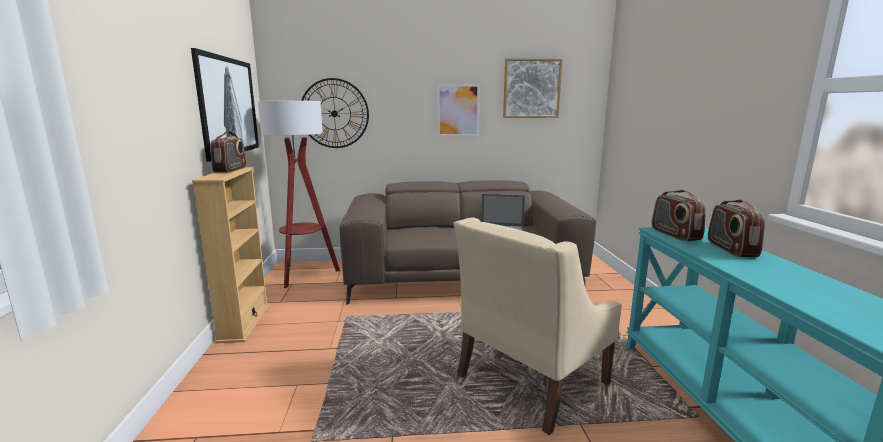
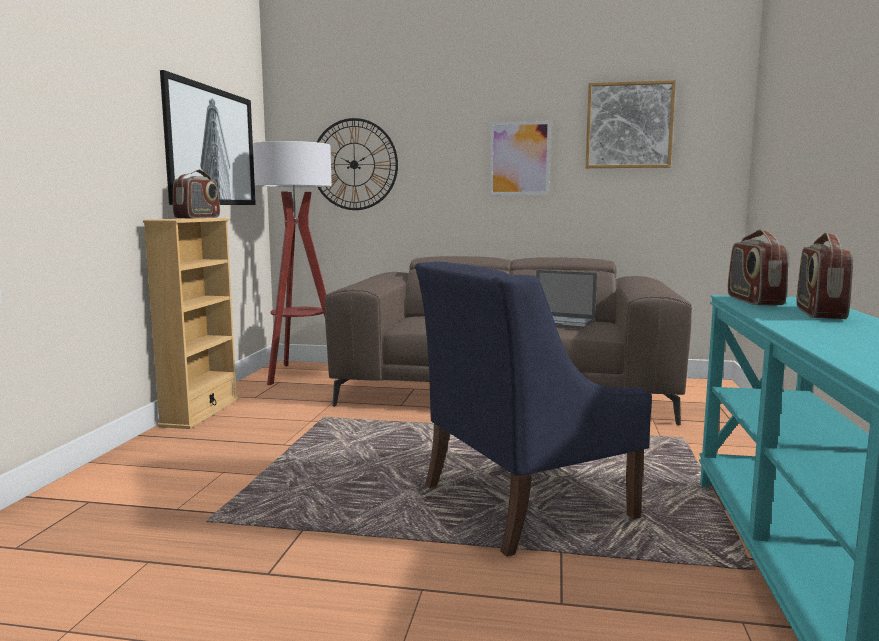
camera: 15 degrees right, 5 degrees down
(530, 380) = (523, 502): beige armchair -> blue armchair

